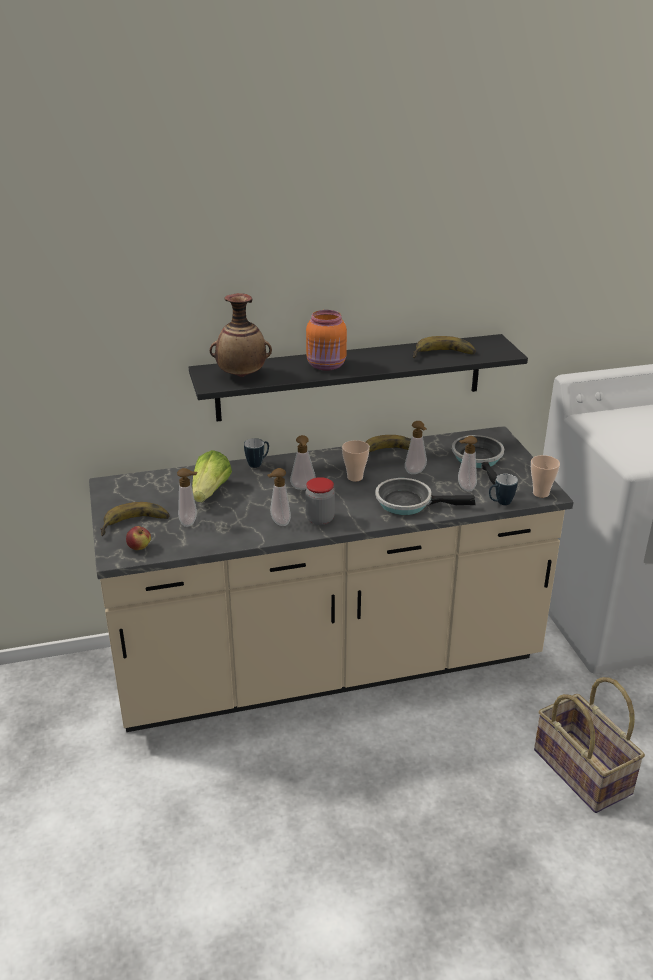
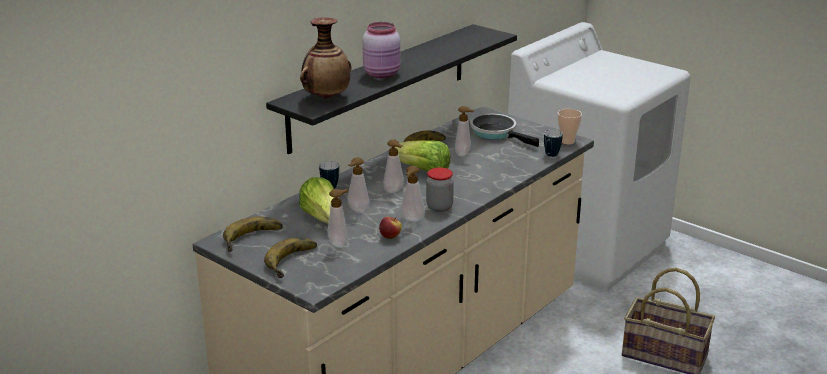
camera: 35 degrees left, 5 degrees down
(139, 548) = (324, 275): apple -> apple (390, 237)
(327, 366) = (383, 74): orange jar -> pink jar
(355, 477) = (423, 171): cup -> lettuce
(409, 503) = (488, 175): frying pan -> none
(444, 356) = (458, 47): banana -> banana (254, 239)
(464, 488) = (513, 154): soap dispenser -> soap dispenser (357, 211)

